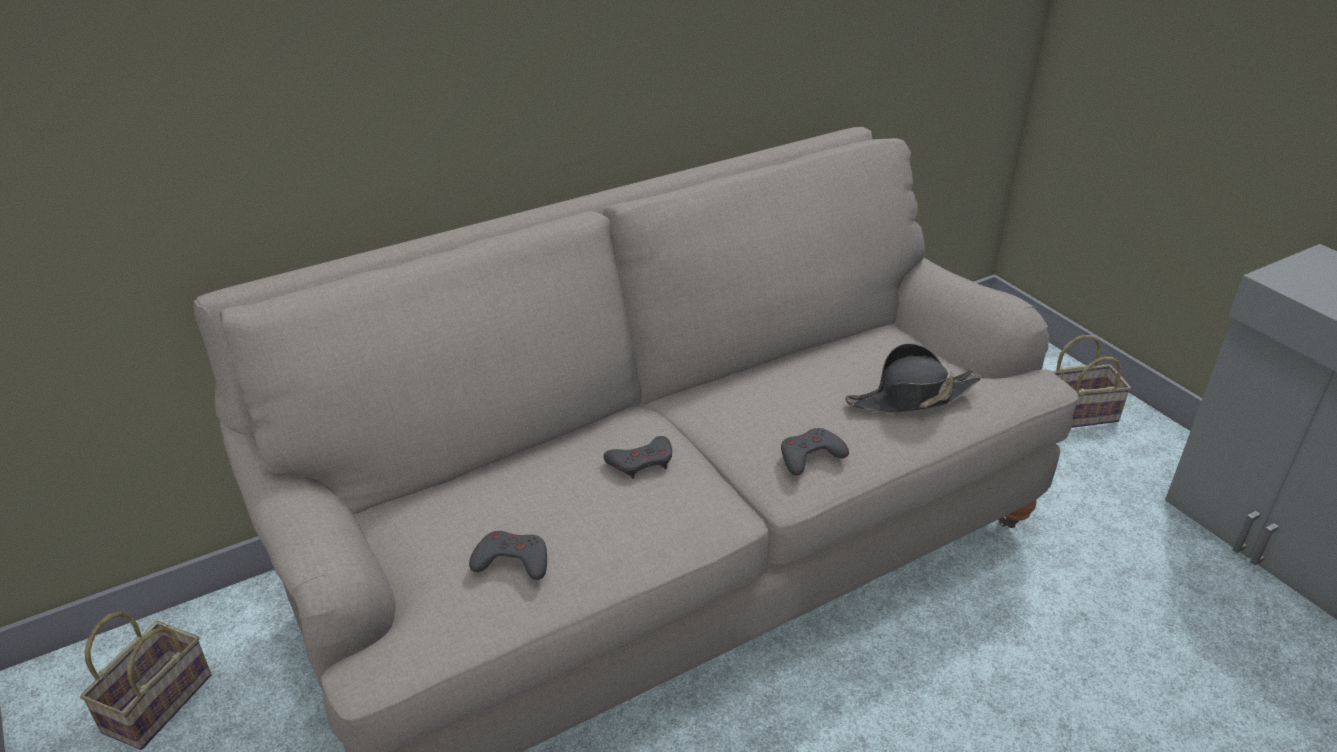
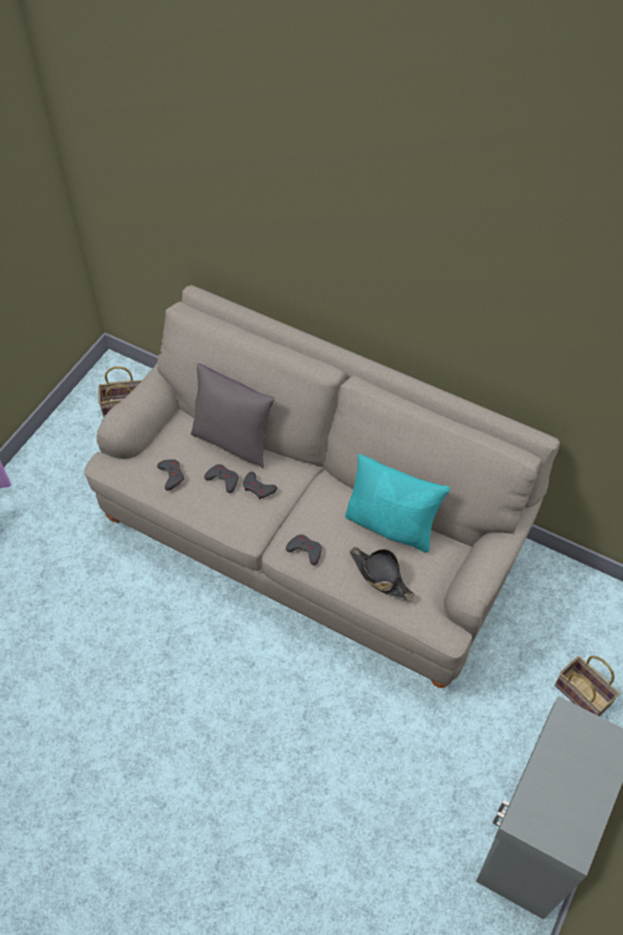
camera: 60 degrees right, 20 degrees up
(510, 461) = (233, 441): none -> grey pillow
(585, 496) = (223, 479): none -> grey game controller
(823, 358) = (392, 525): none -> turquoise pillow

